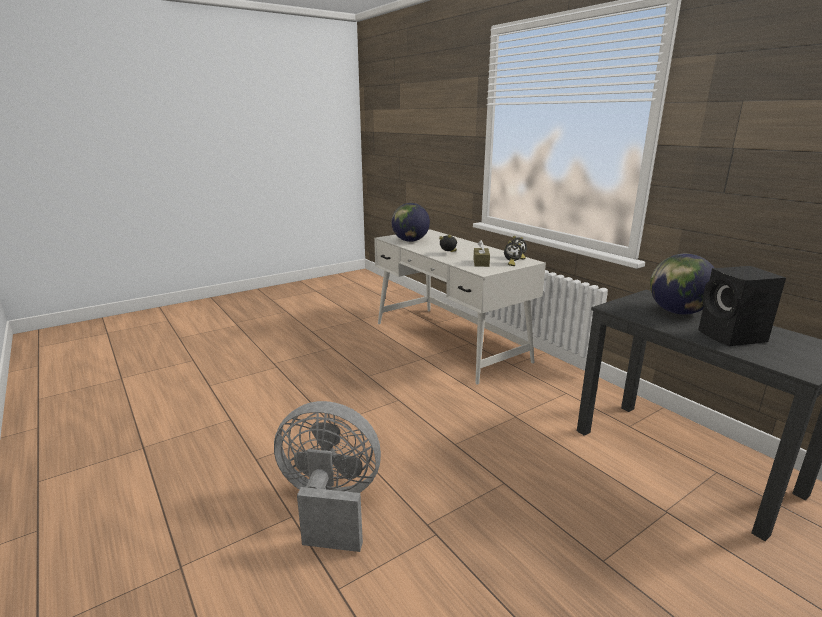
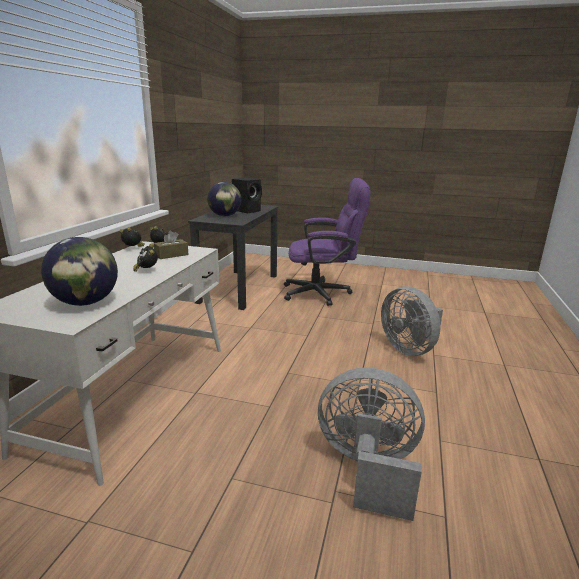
camera: 130 degrees left, 0 degrees up
(268, 381) = (367, 469): none -> grey fan
(609, 550) = (323, 293): none -> purple office chair

